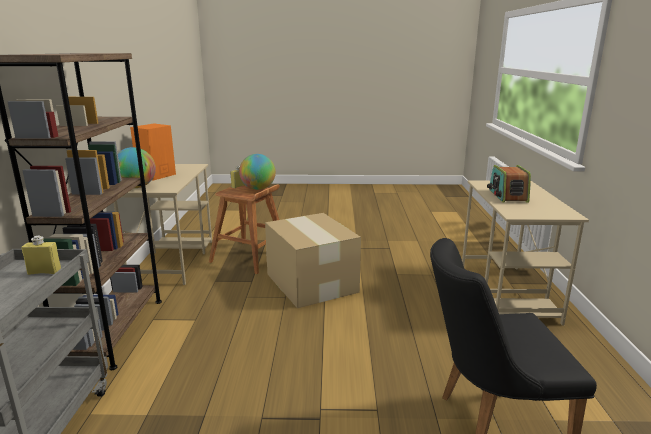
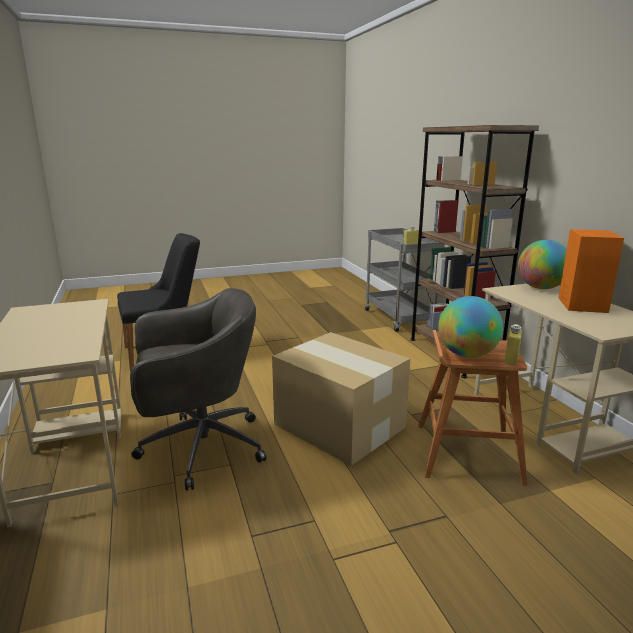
camera: 160 degrees right, 0 degrees up
(417, 286) = (199, 448): none -> grey office chair
(507, 196) = (67, 329): radio -> none

